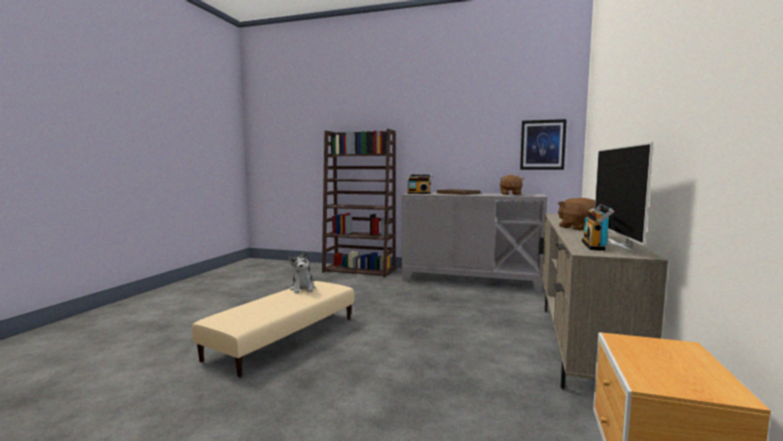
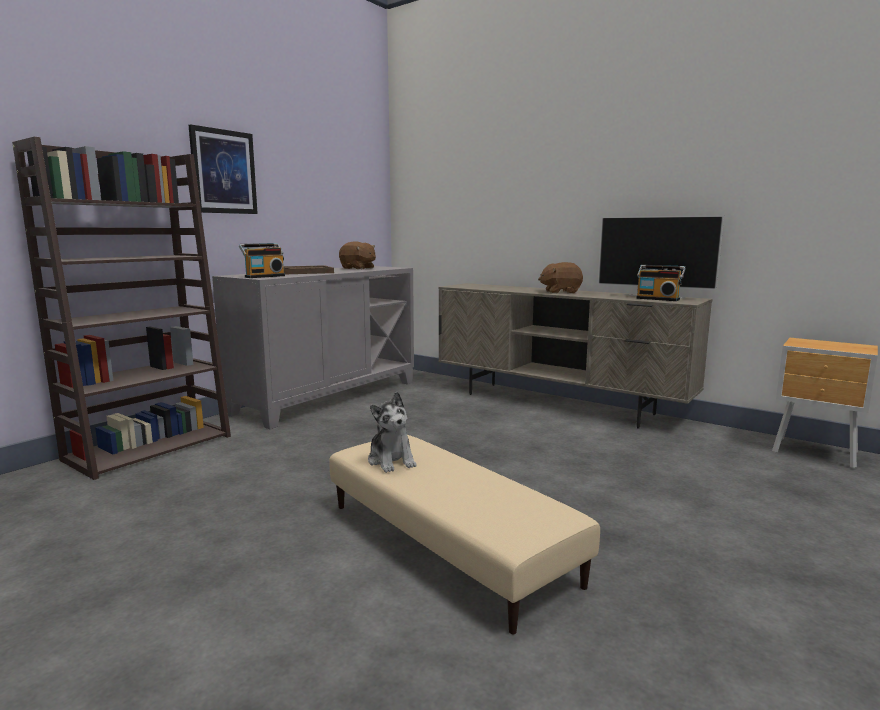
camera: 70 degrees left, 5 degrees up
(302, 289) = (391, 461): plush toy -> plush toy turned 60 degrees clockwise
(542, 145) = (358, 202): picture -> picture (224, 172)

